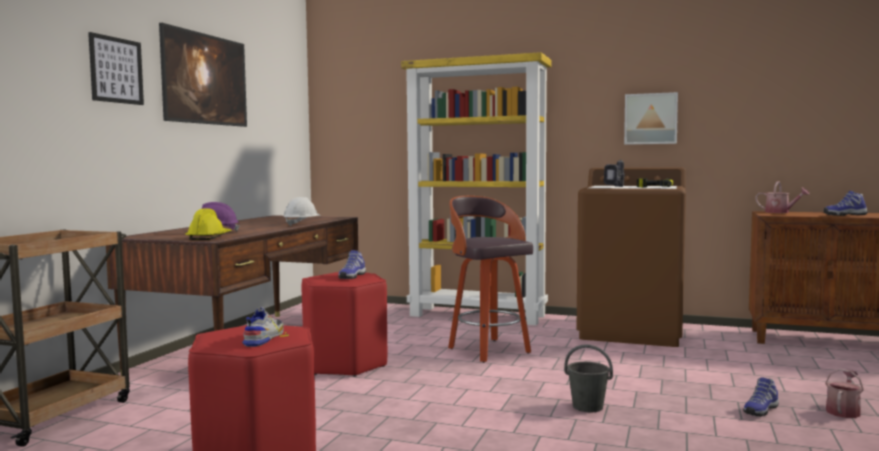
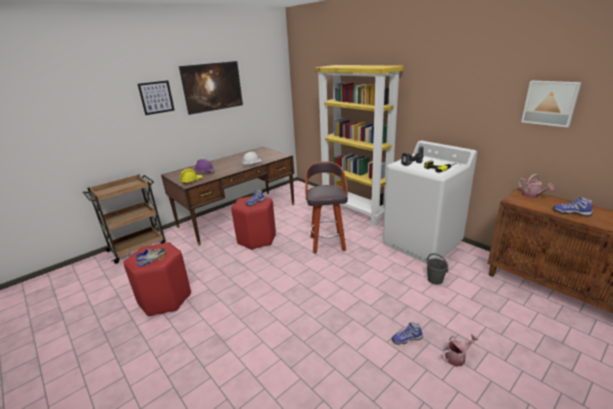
camera: 30 degrees right, 20 degrees up
(588, 407) = (322, 304): grey bucket -> grey bucket (435, 280)
(632, 331) = (422, 243): brown washing machine -> white washing machine
(650, 119) = (461, 112): picture -> picture (550, 103)

